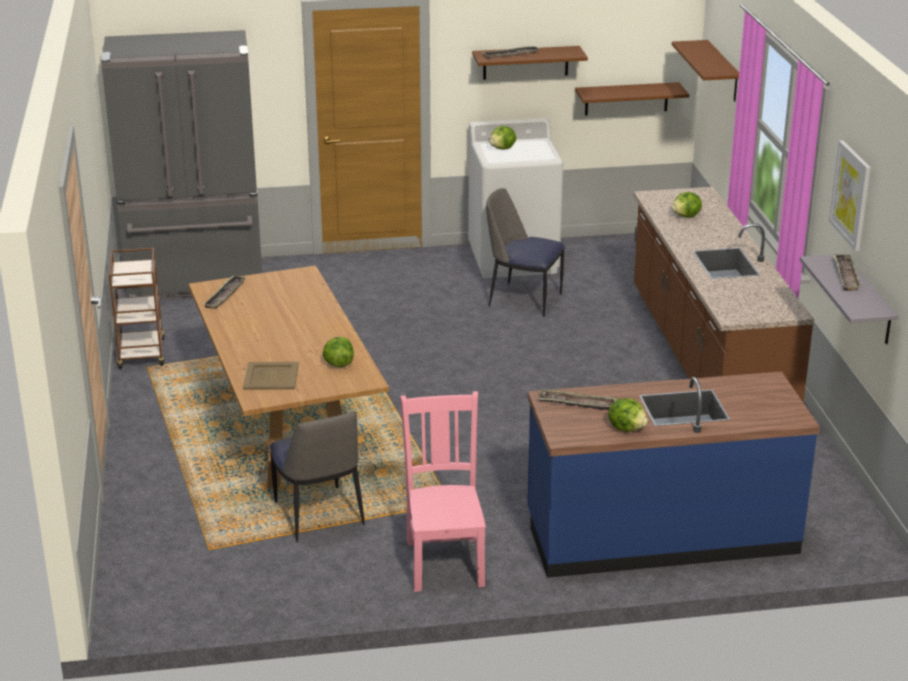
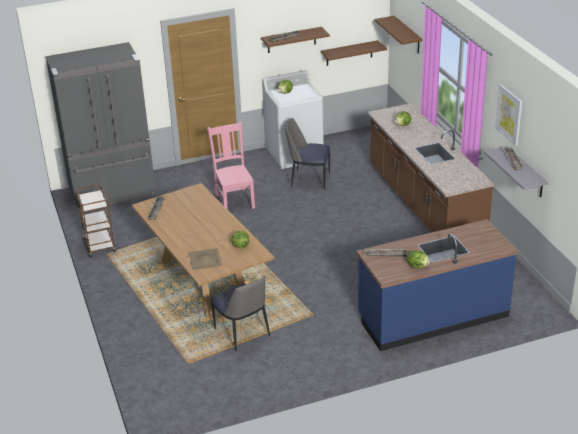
camera: 10 degrees left, 5 degrees up
(445, 561) = (322, 350): pink chair -> pink chair (234, 200)

